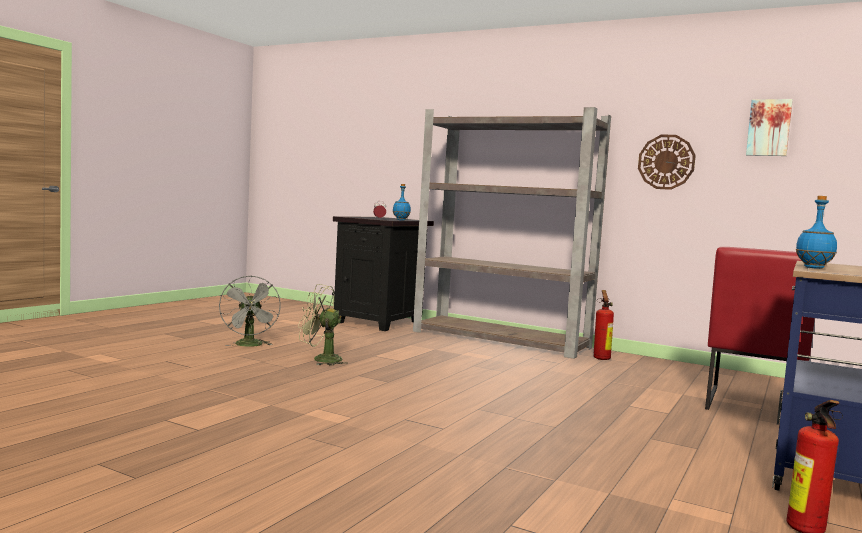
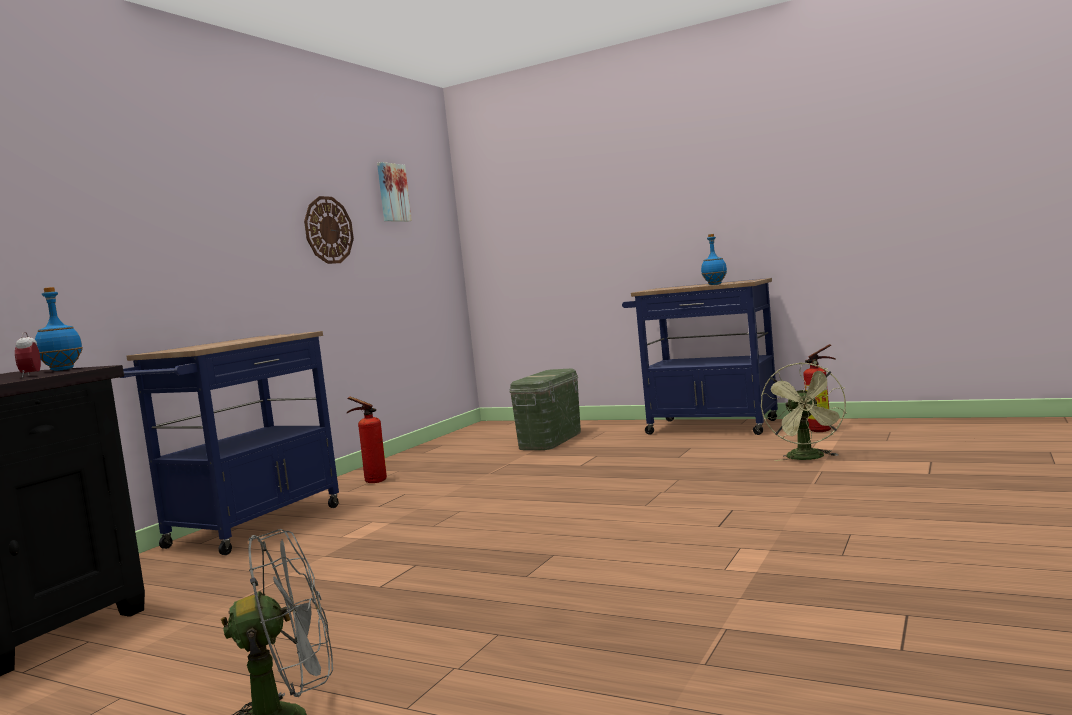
camera: 90 degrees left, 0 degrees up
(321, 359) = (423, 619): green fan -> green fan (808, 458)
(500, 339) = (250, 528): brown bookcase -> blue cart
(750, 405) = (551, 440): red chair -> green storage box

